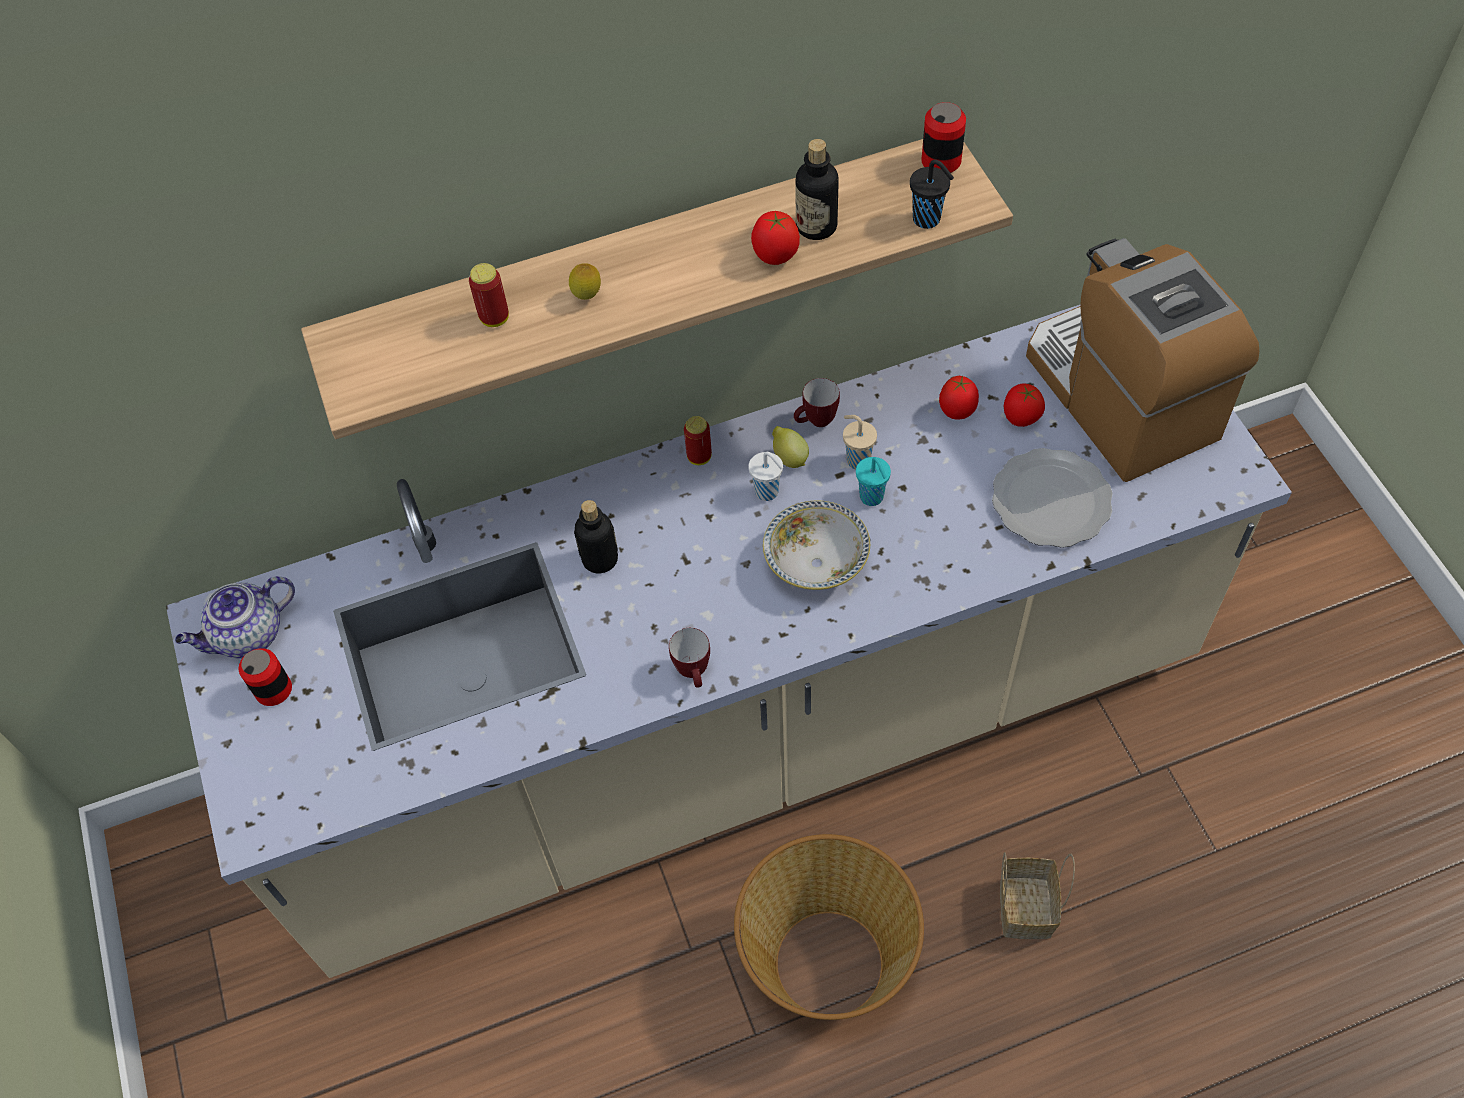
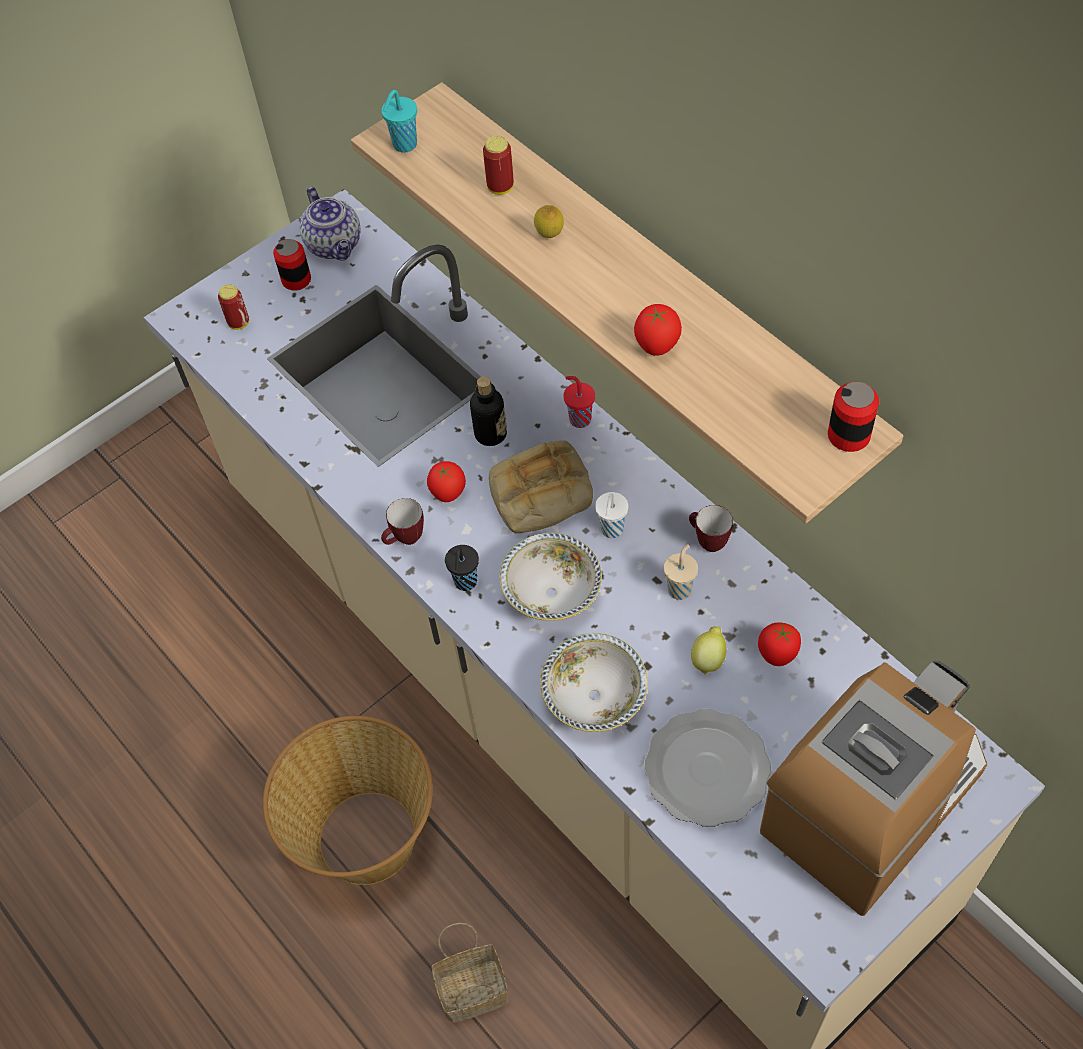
camera: 70 degrees right, 0 degrees up
(248, 636) = (335, 245): teapot -> teapot turned 150 degrees counterclockwise
(622, 478) = (579, 418): none -> red cup
(697, 538) = (540, 494): none -> bread
(699, 457) = (626, 465): can -> can (239, 323)
(789, 458) = (657, 534): lemon -> lemon (708, 658)
(816, 226) = (710, 365): bottle -> none
(872, 498) = (642, 614): turquoise cup -> turquoise cup (404, 145)
(928, 220) = (762, 448): black cup -> black cup (465, 583)
(945, 563) = (594, 696): none -> bowl
(1020, 419) = (795, 714): tomato -> tomato (448, 494)

